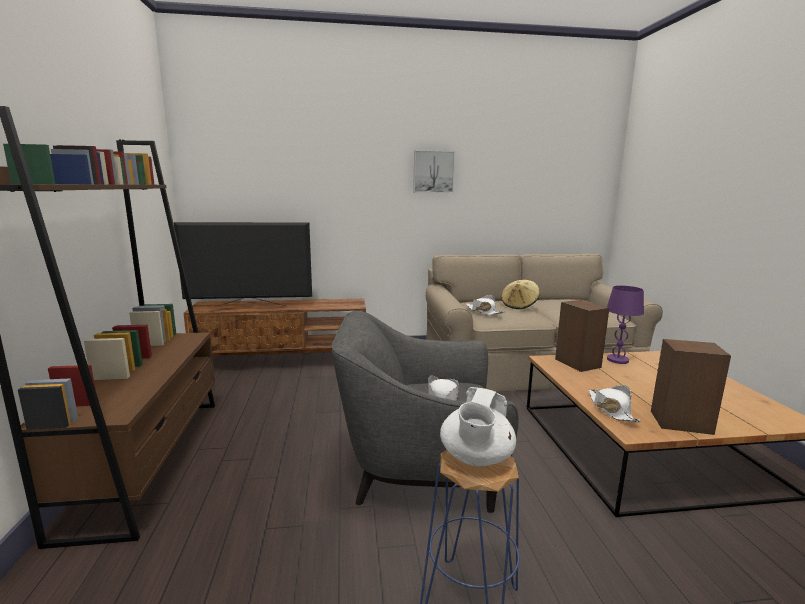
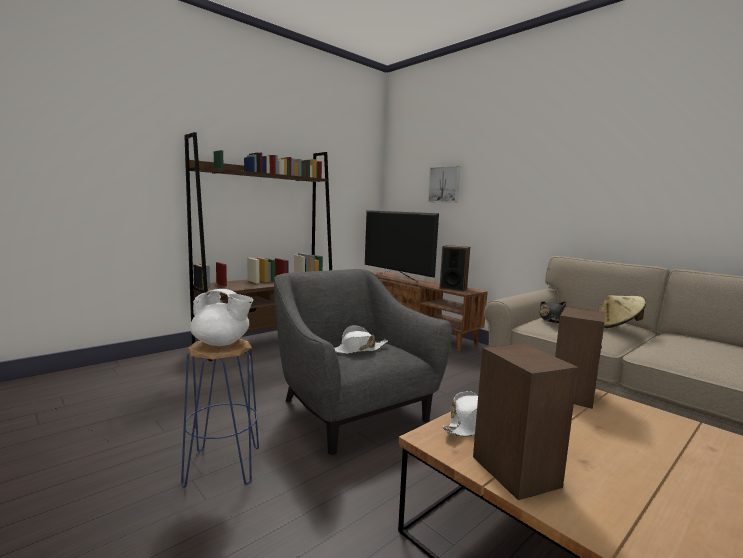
camera: 55 degrees right, 5 degrees down
(335, 304) = (453, 288): none -> speaker
(433, 172) = (571, 165): picture -> picture (444, 184)
(476, 458) = (222, 343): white teapot -> white teapot turned 150 degrees counterclockwise
(483, 311) = (551, 318): white hat -> black hat
(618, 360) = (647, 417): purple table lamp -> none

